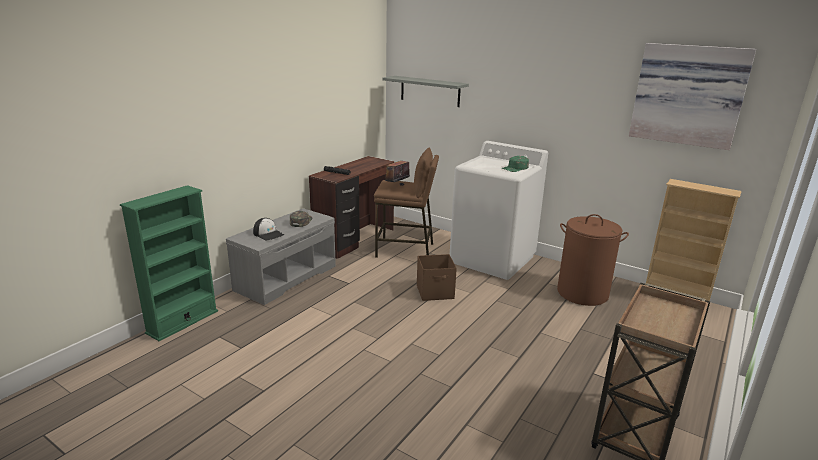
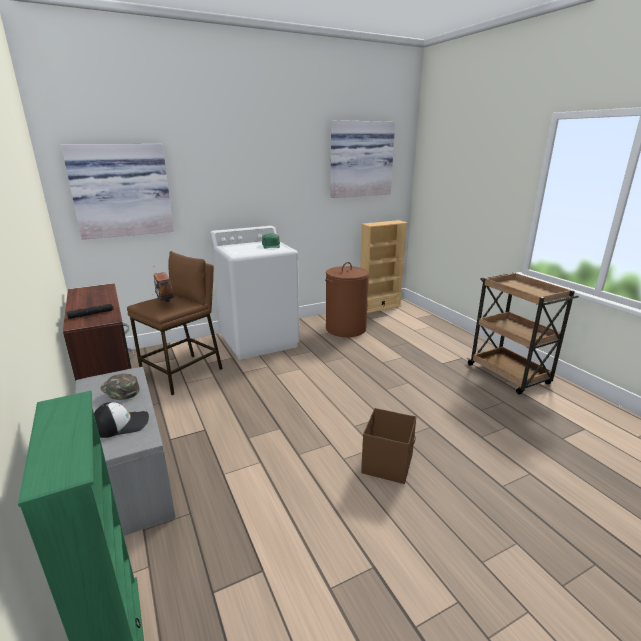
camera: 60 degrees left, 0 degrees up
(430, 91) = (121, 190): grey shelf -> picture
(435, 292) = (281, 384): brown storage box -> brown storage box (388, 463)

